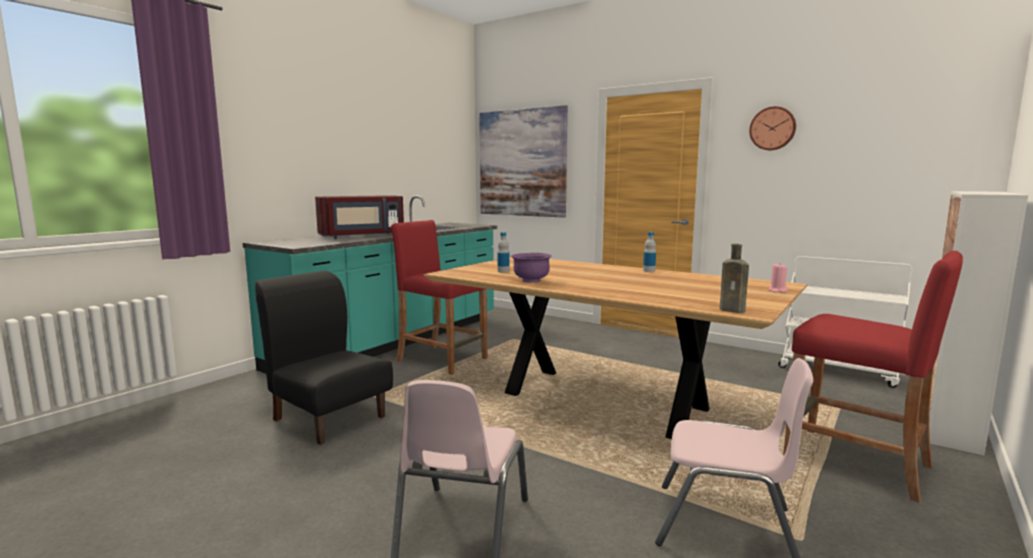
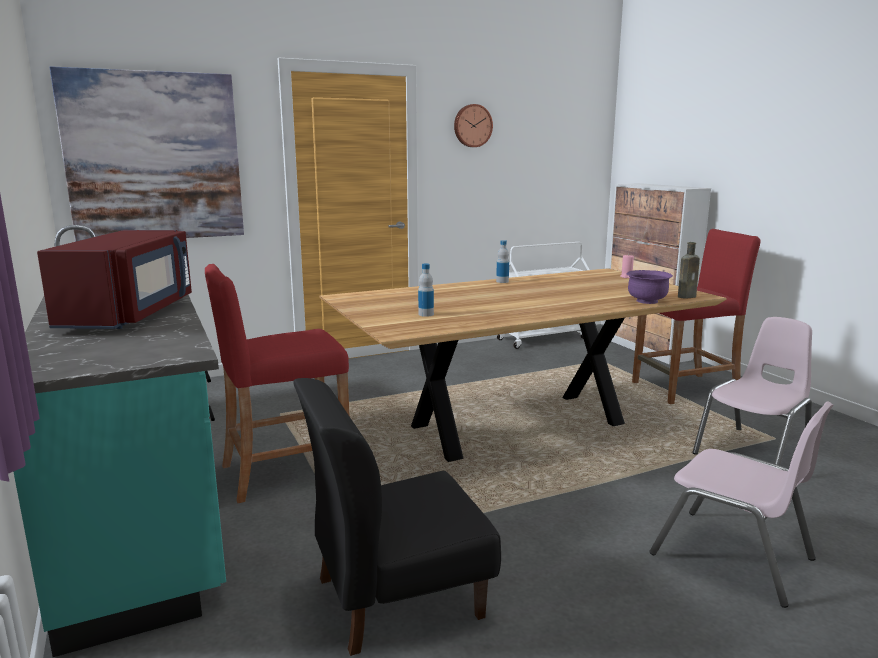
camera: 60 degrees left, 5 degrees up
(531, 280) = (499, 315): purple bowl -> purple bowl (647, 301)

